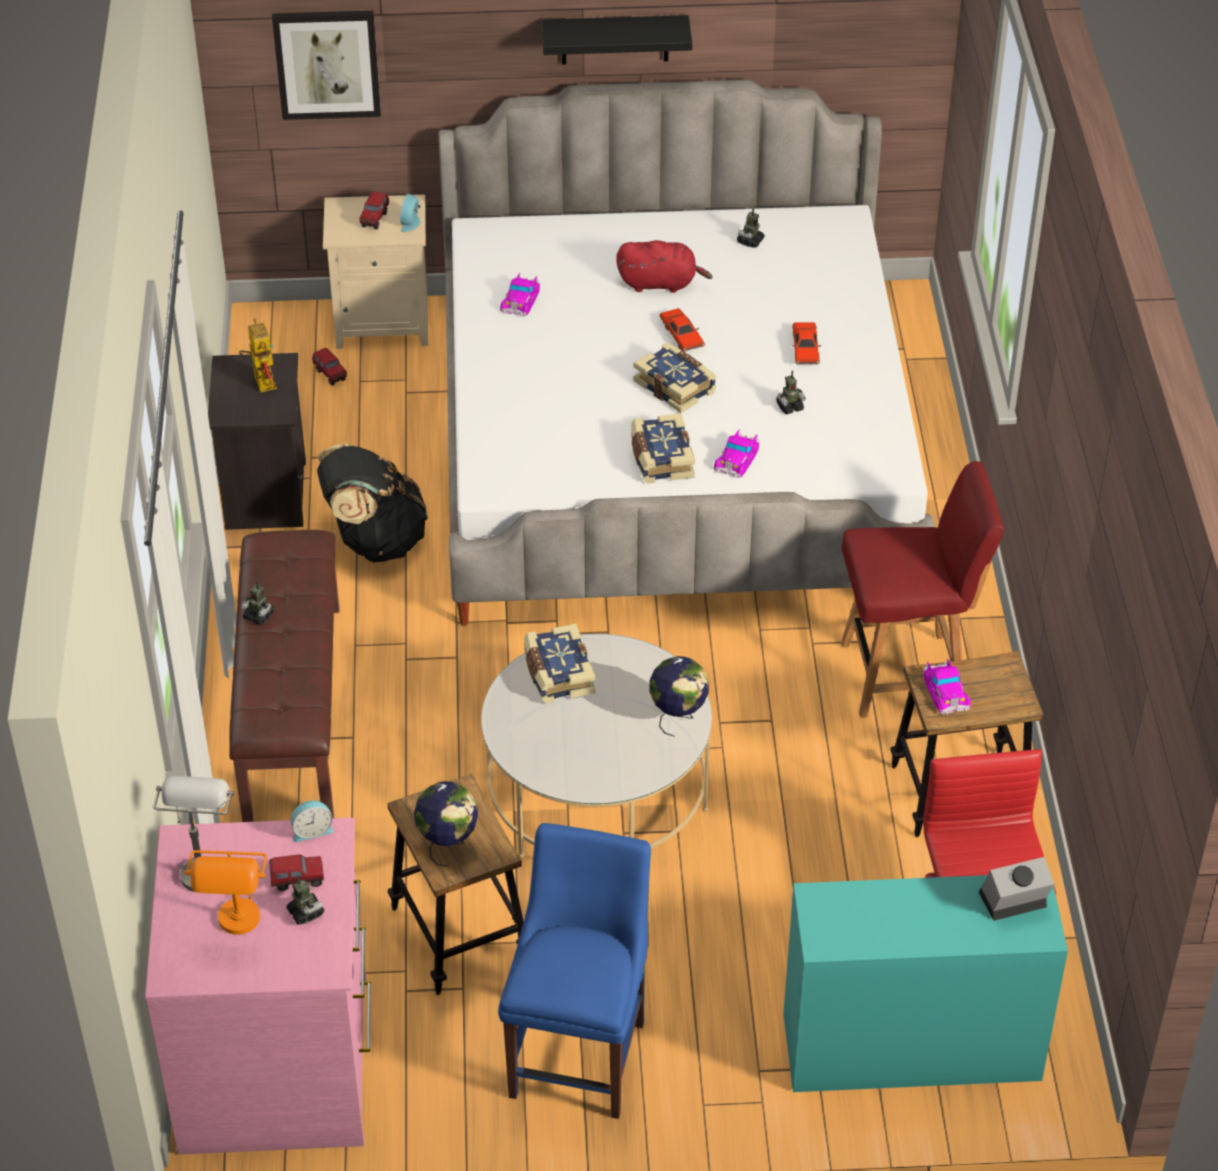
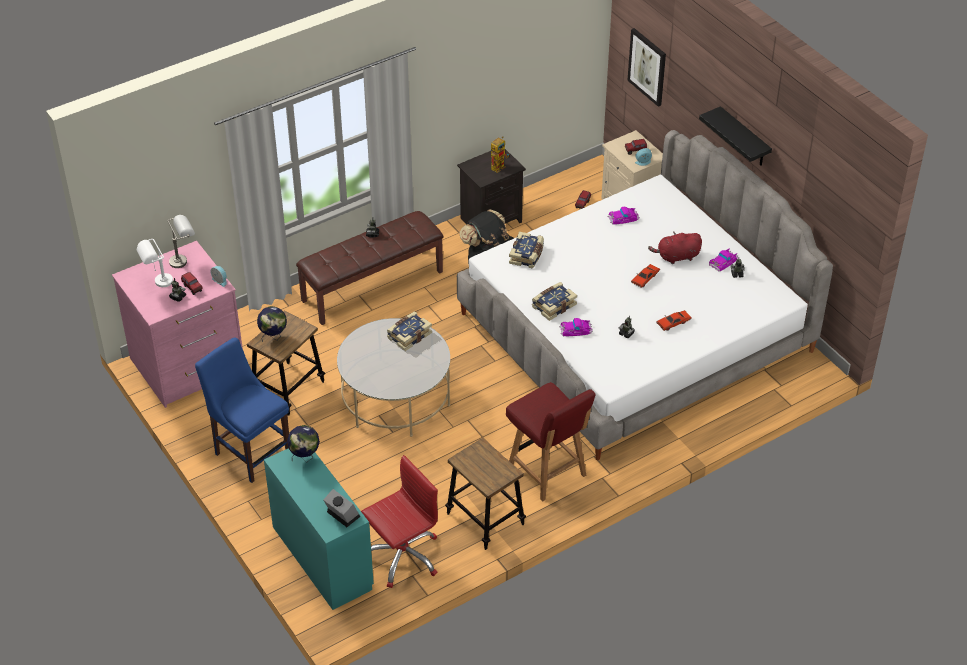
camera: 60 degrees right, 0 degrees up
(238, 930) = (158, 283): orange table lamp -> white table lamp
(580, 1053) = (250, 451): blue chair -> blue chair turned 120 degrees counterclockwise
(660, 283) = (676, 257): red plush toy -> red plush toy turned 105 degrees clockwise
(675, 386) = (607, 291): book -> book (527, 255)
(678, 717) = (411, 383): globe -> globe (305, 457)
(945, 690) = (477, 457): toy car -> toy car (723, 262)

